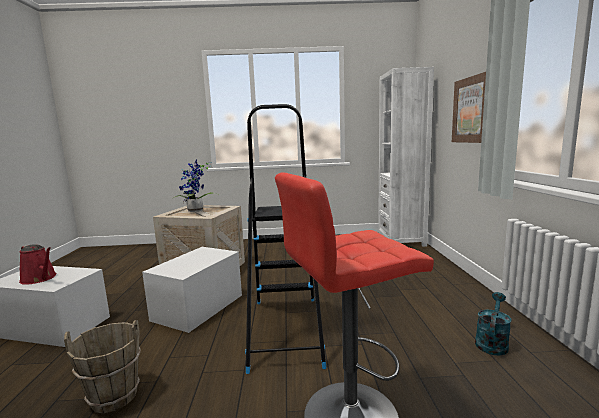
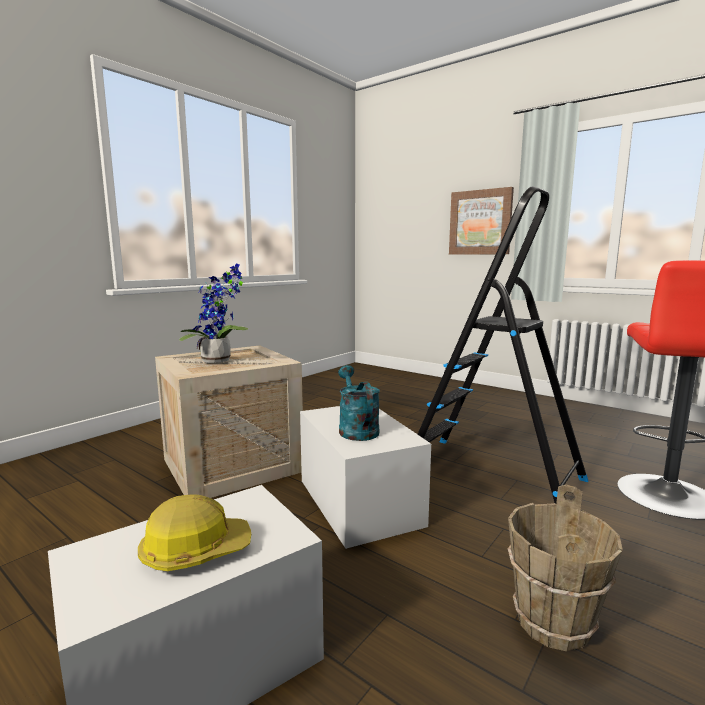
camera: 50 degrees left, 0 degrees up
(40, 278) = (195, 550): red watering can -> hard hat
(401, 240) = (371, 372): white bookcase -> none
(491, 342) = (596, 420): turquoise watering can -> turquoise watering can (356, 429)

